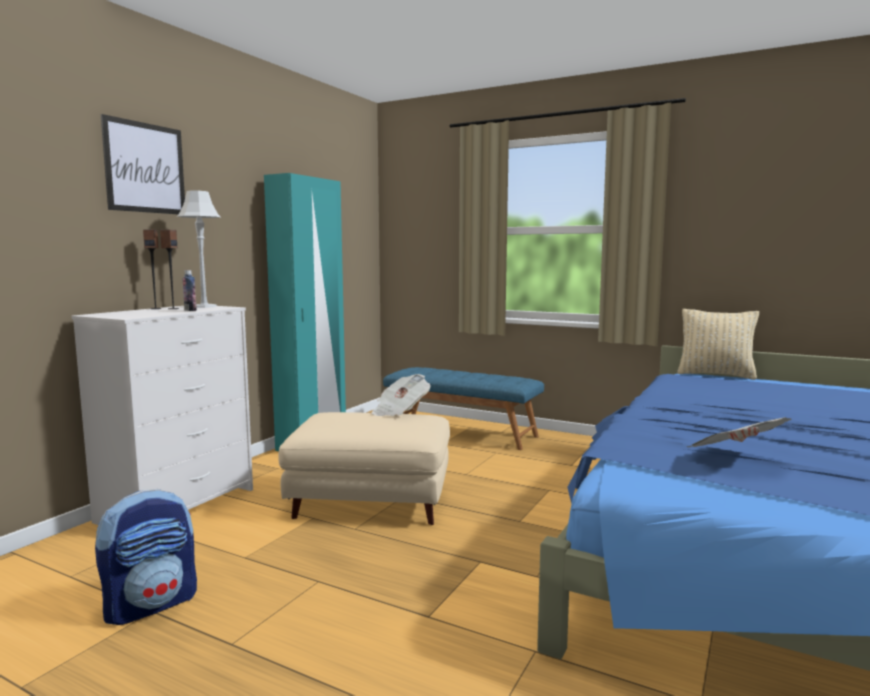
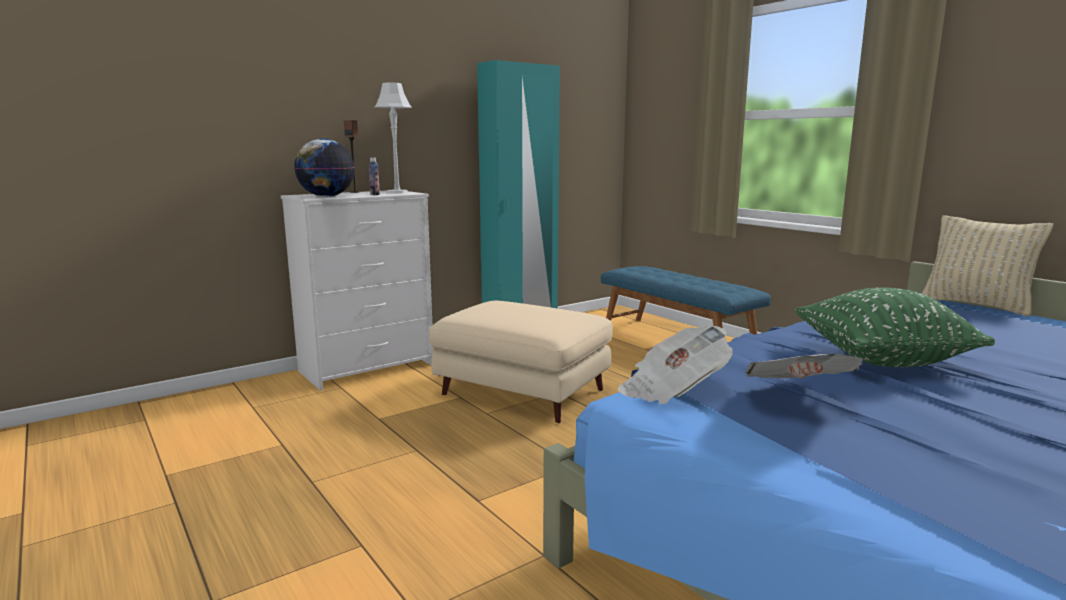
camera: 25 degrees right, 5 degrees up
(141, 314) = (326, 196): none -> globe
(145, 168) = (351, 63): picture -> none
(151, 604) = (285, 439): backpack -> none
(173, 308) = (367, 192): speaker -> none
(400, 411) = (561, 307): newspaper -> newspaper (672, 391)
(732, 421) = (881, 359): none -> green pillow

